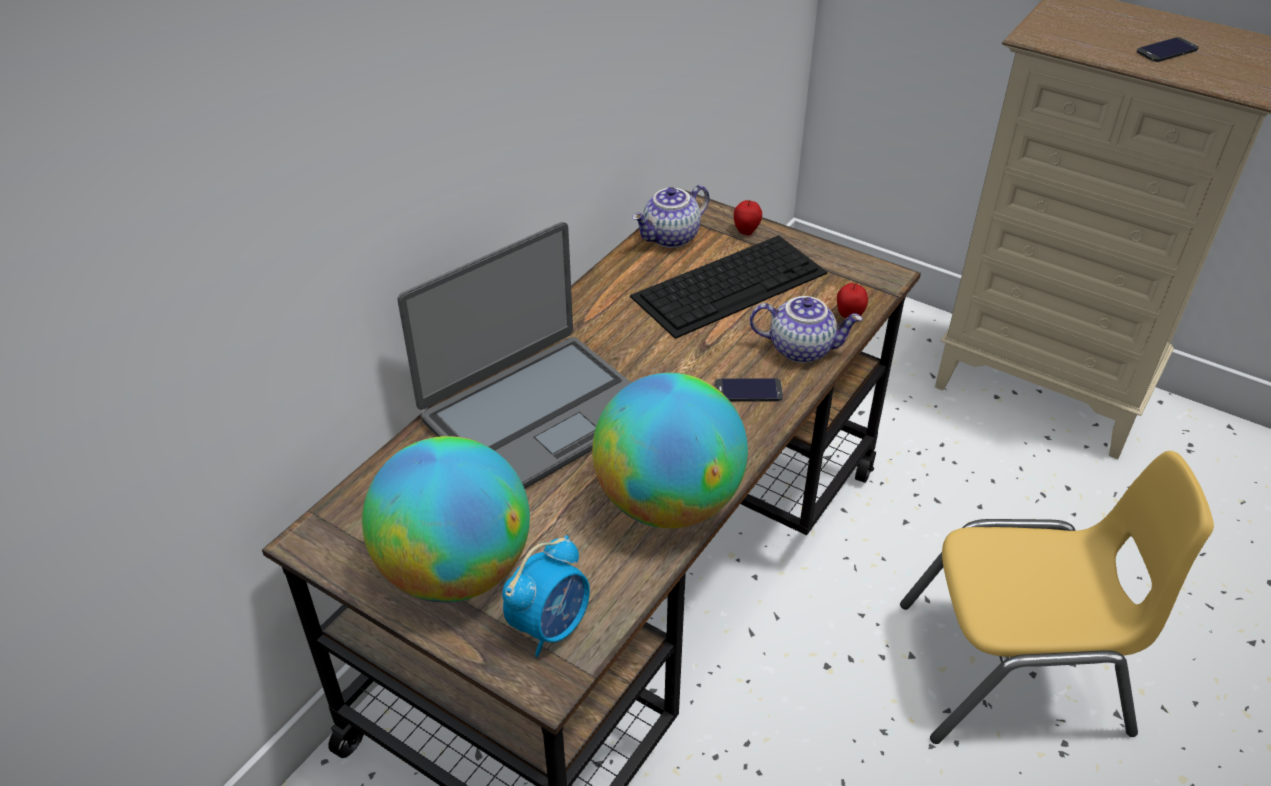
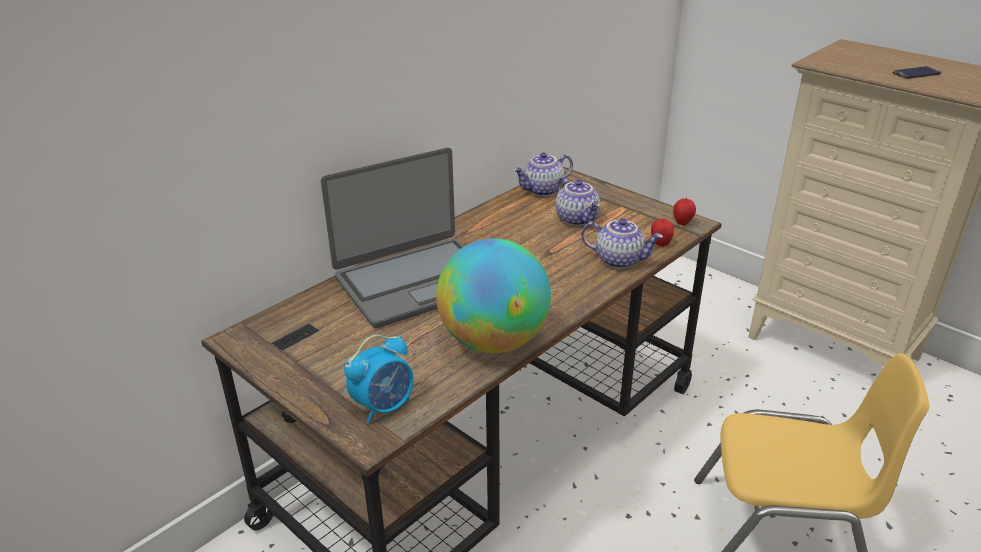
camera: 10 degrees right, 10 degrees down
(456, 570) = (328, 366): globe -> none
(730, 284) = (578, 219): keyboard -> teapot
(746, 231) = (598, 191): apple -> apple (682, 223)
(748, 390) = (572, 281): phone -> none

